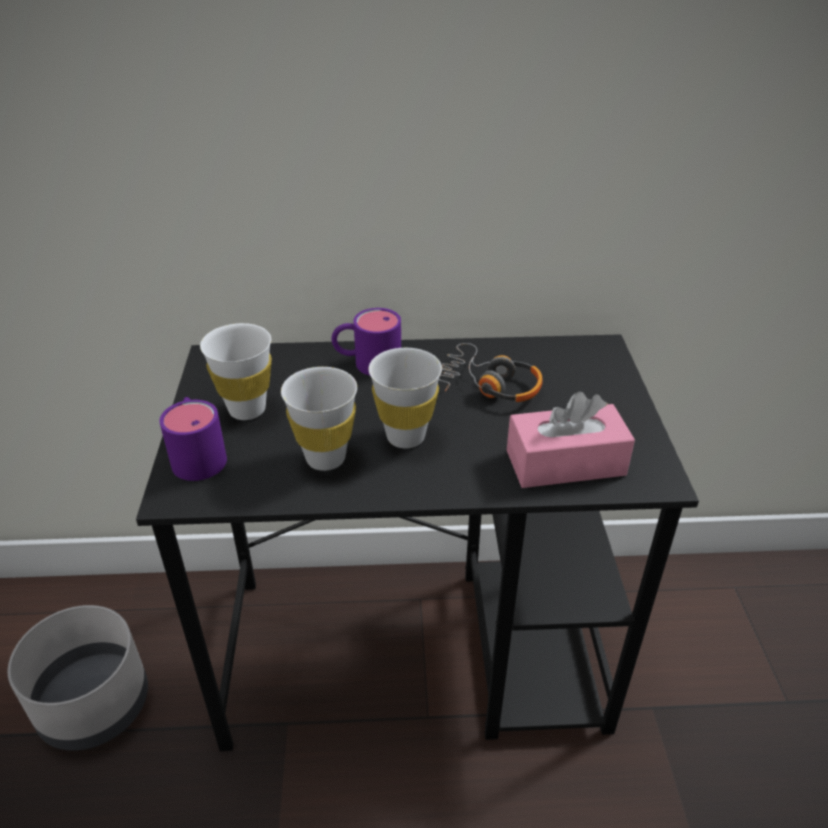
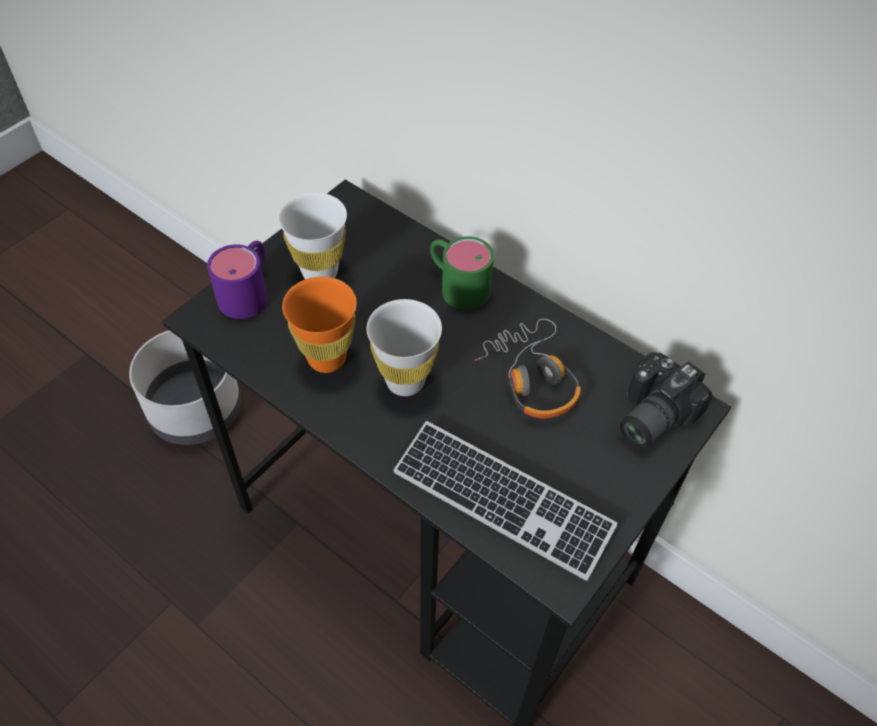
camera: 40 degrees right, 15 degrees up
(325, 458) = (327, 358): white cup -> orange cup
(367, 362) = (457, 285): purple mug -> green mug
(565, 463) = (502, 501): pink tissue box -> keyboard
(584, 363) = (648, 414): none -> camera

